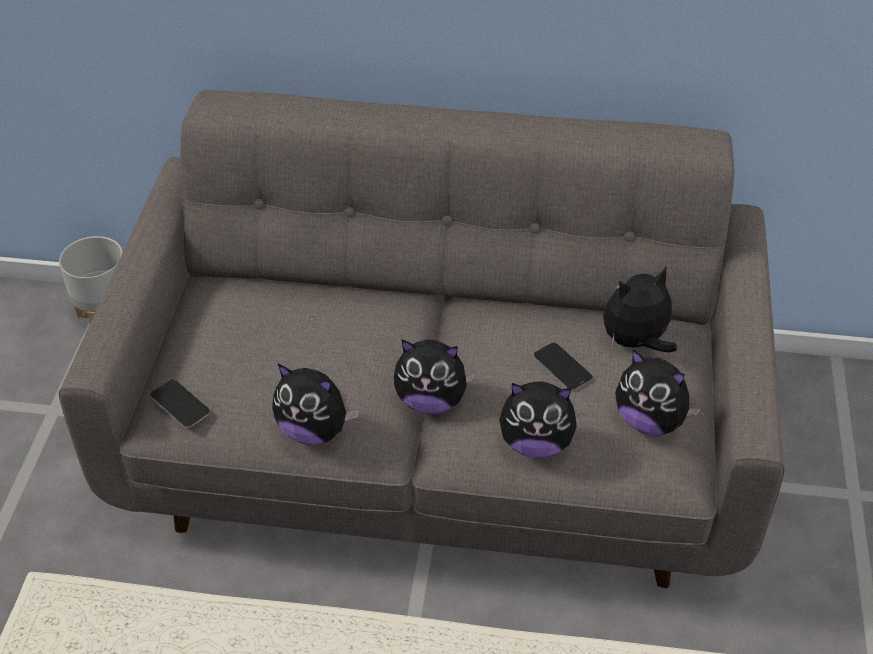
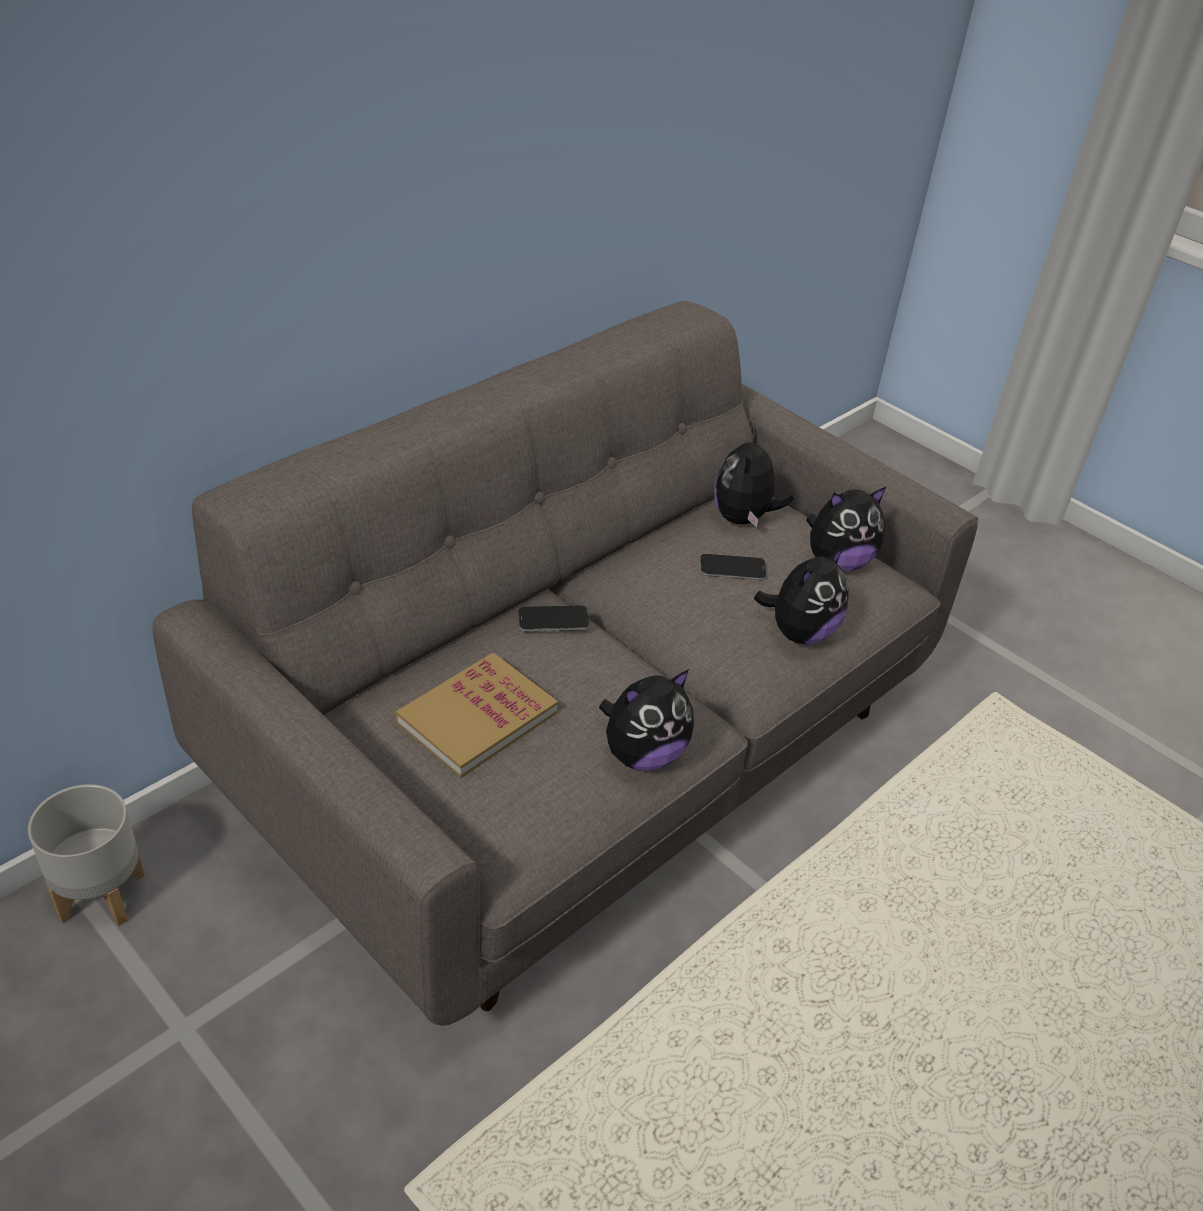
camera: 55 degrees left, 5 degrees down
(180, 405) = (506, 829): phone -> phone (553, 620)
(260, 335) = (477, 717): none -> book
(431, 401) = (679, 664): plush toy -> none

